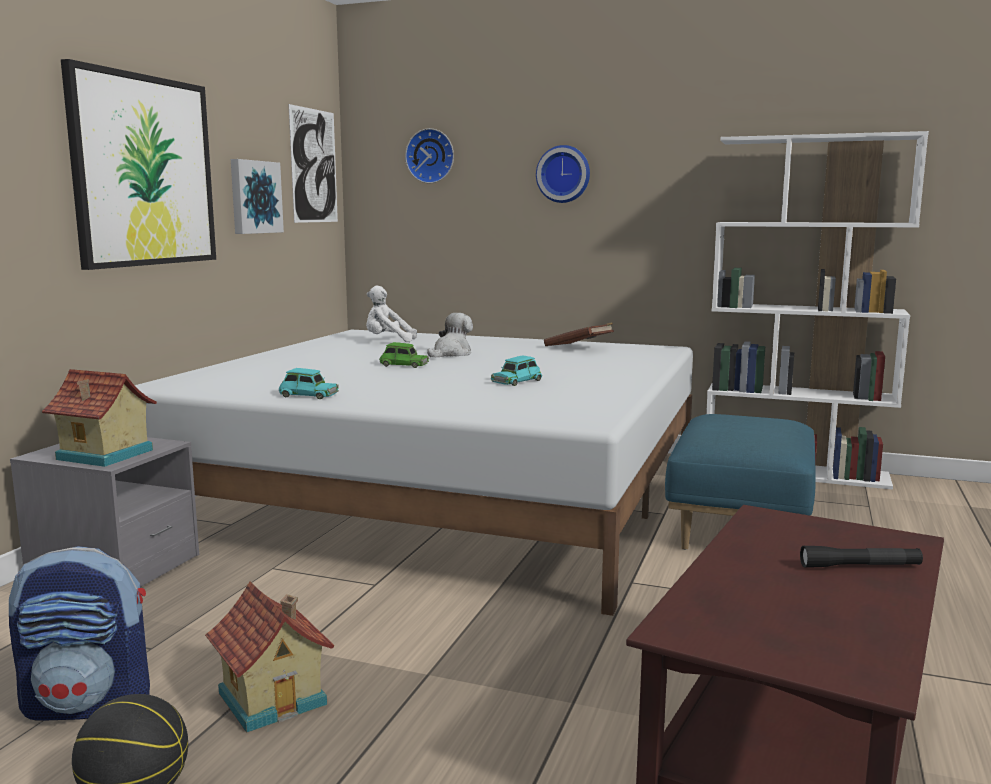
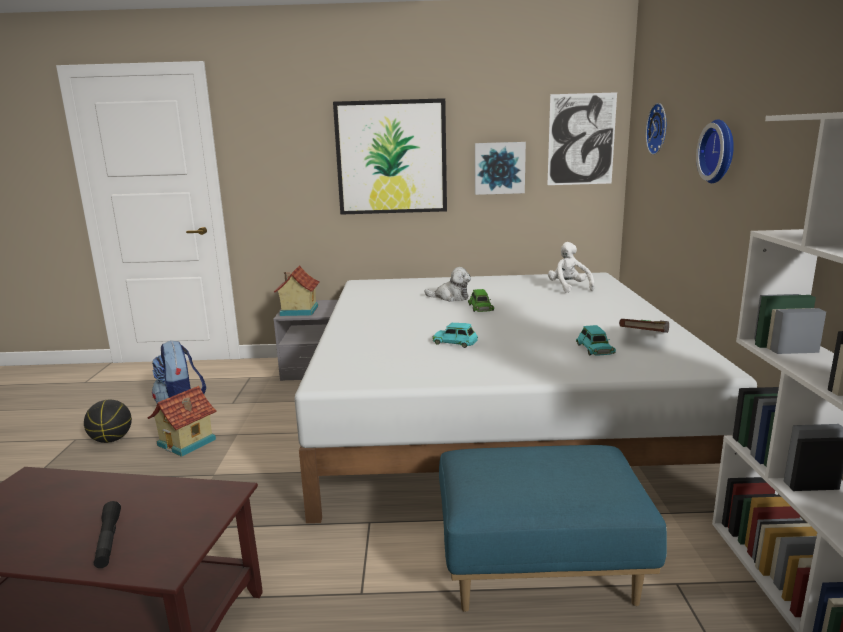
camera: 70 degrees right, 5 degrees up
(308, 395) = (361, 308): turquoise toy car -> turquoise toy car (594, 348)
(451, 354) = (542, 310): plush toy -> plush toy (450, 297)

